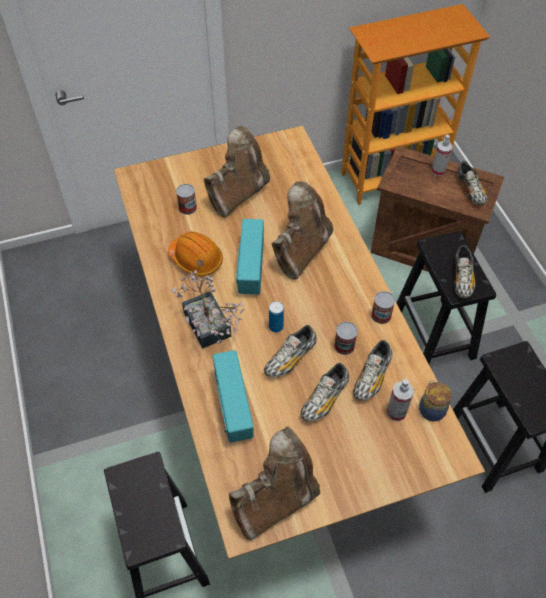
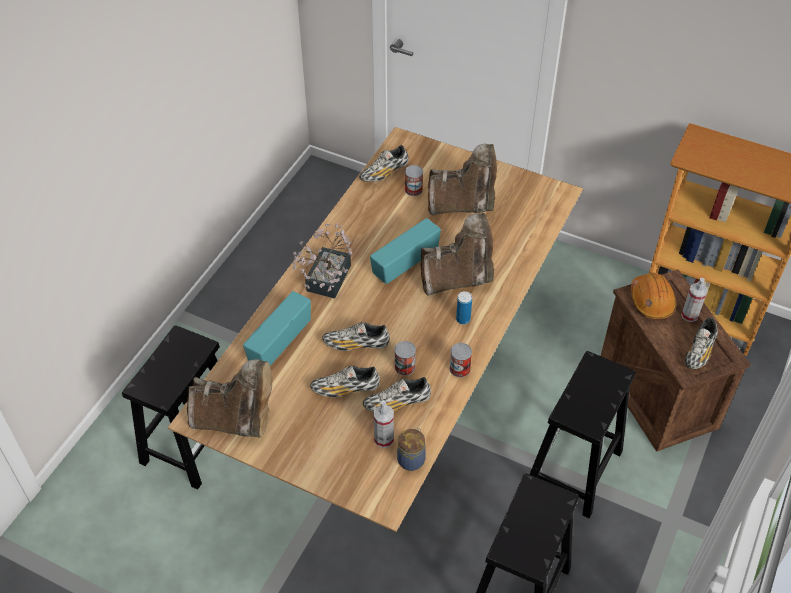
camera: 45 degrees right, 5 degrees down
(196, 259) = (375, 229): orange hard hat -> orange hard hat (651, 301)
(276, 327) = (373, 316): can -> can (463, 319)
(462, 278) = (585, 407): shoe -> shoe (384, 173)

